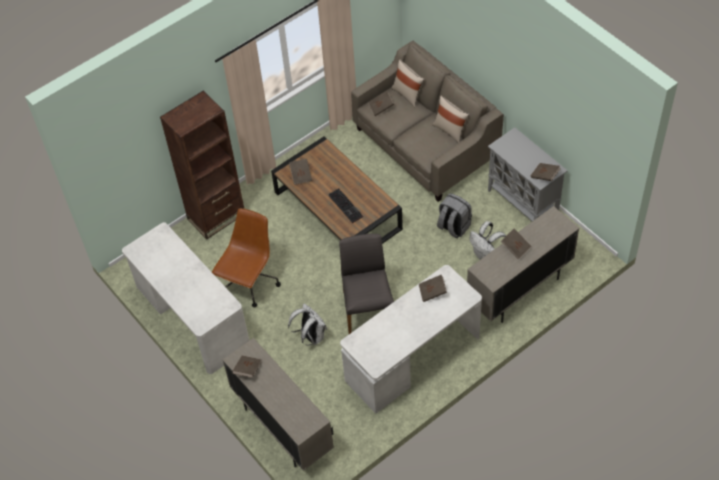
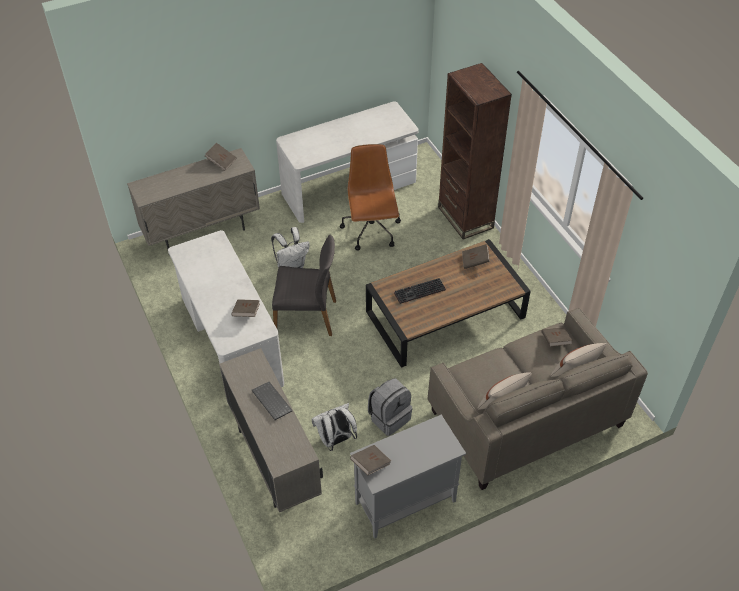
camera: 100 degrees right, 5 degrees down
(250, 284) = (372, 231): brown office chair -> brown office chair turned 135 degrees counterclockwise
(515, 247) = (270, 401): brown book -> keyboard

